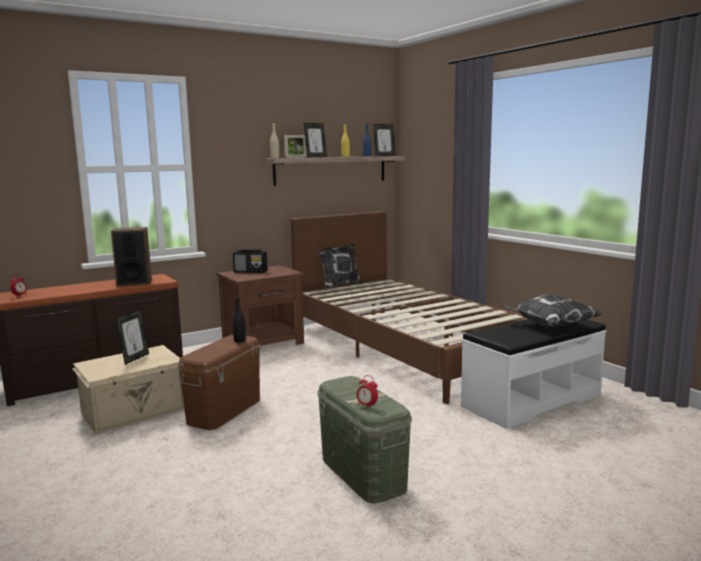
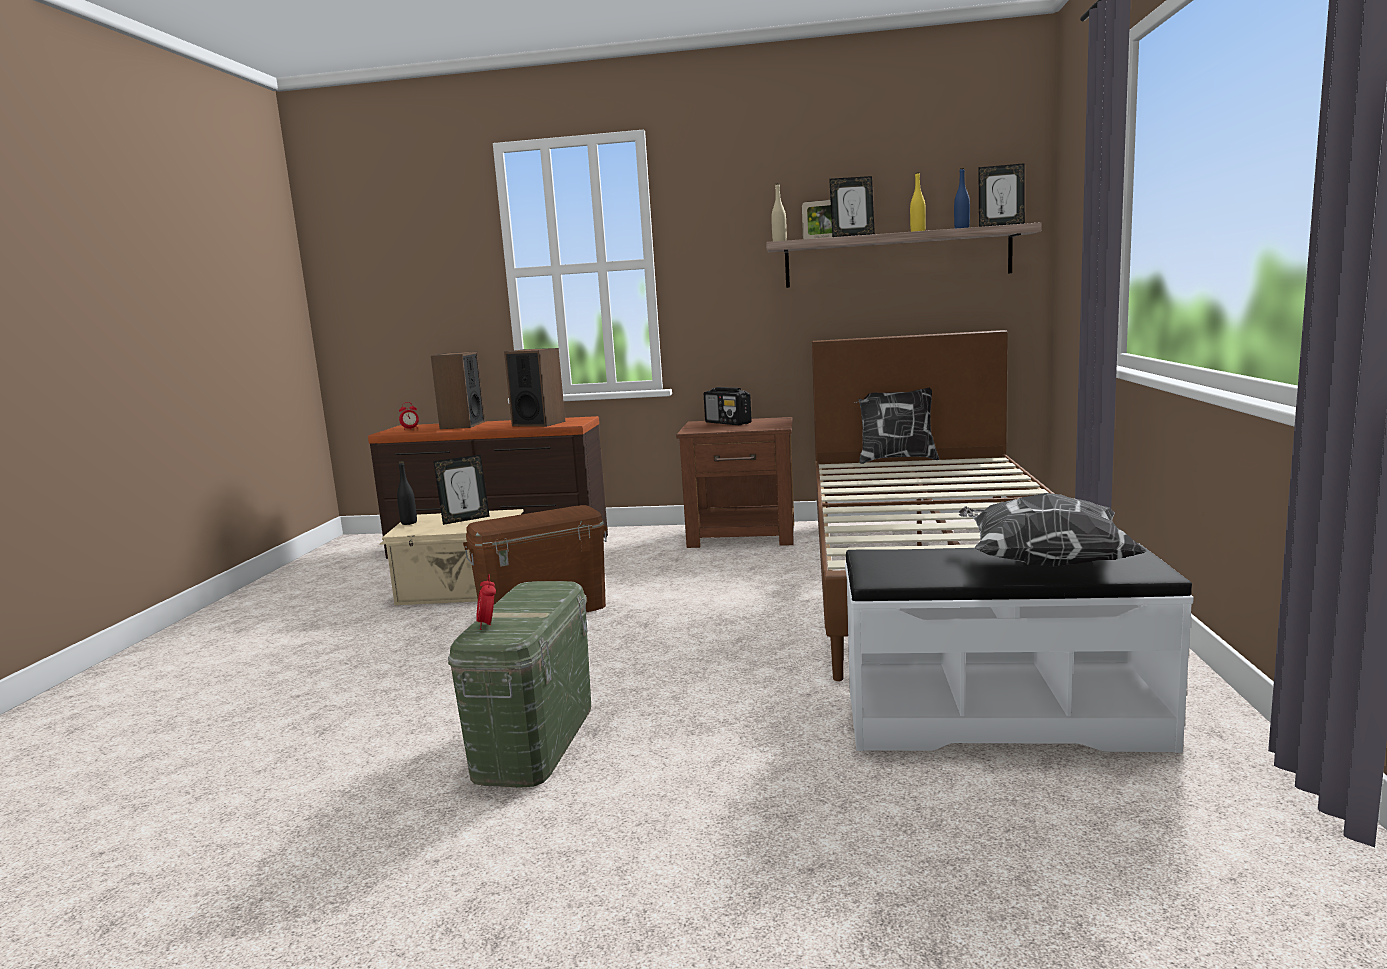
camera: 40 degrees right, 0 degrees up
(63, 289) = (462, 425): none -> speaker
(239, 340) = (570, 513): black bottle -> black bottle (409, 523)

